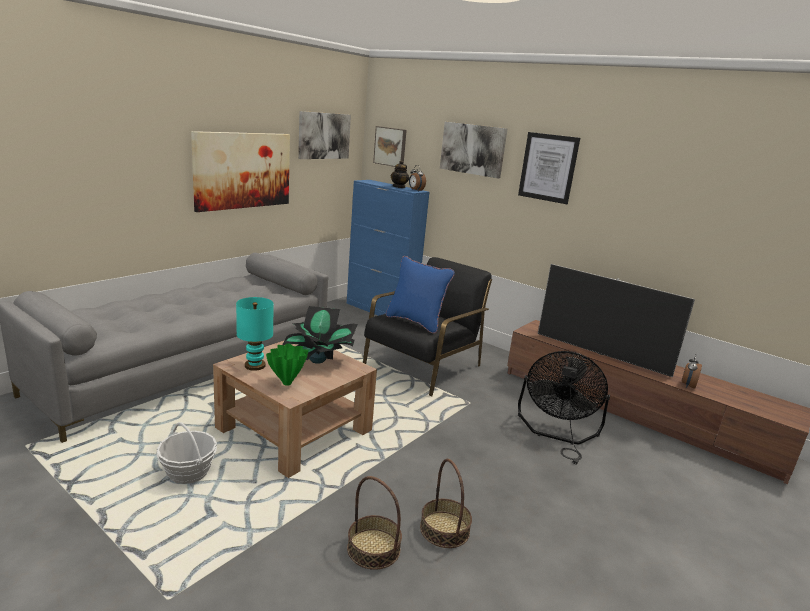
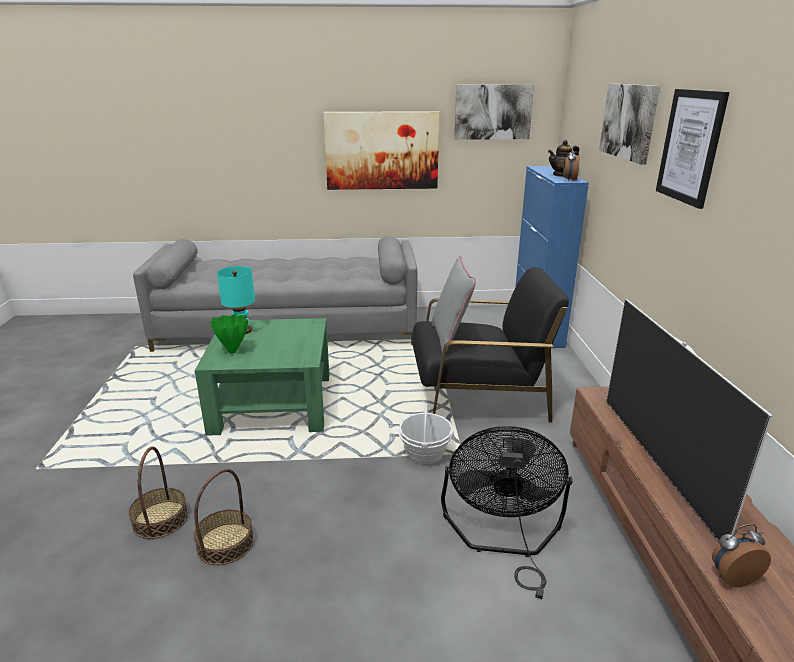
camera: 50 degrees right, 5 degrees up
(188, 473) = (167, 401): basket -> basket (425, 453)
(294, 429) = (273, 403): brown coffee table -> green coffee table
(318, 360) = (291, 342): potted plant -> none
(390, 146) = (574, 123): picture -> none
(415, 322) = (450, 337): blue pillow -> grey pillow
(559, 434) = (506, 540): black fan -> black fan turned 60 degrees counterclockwise

